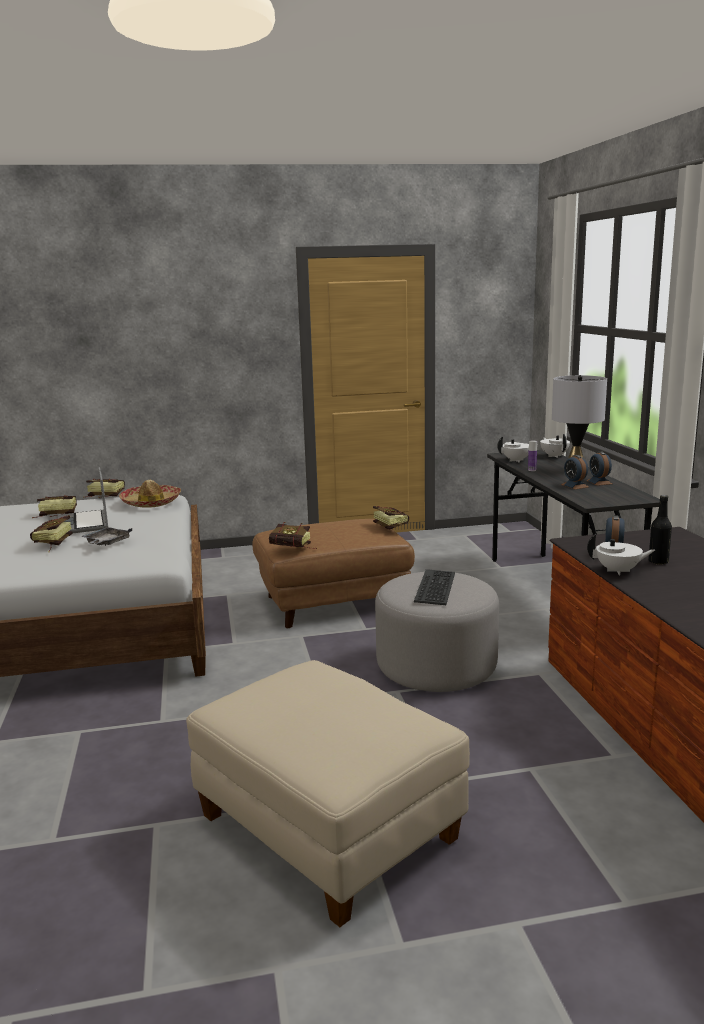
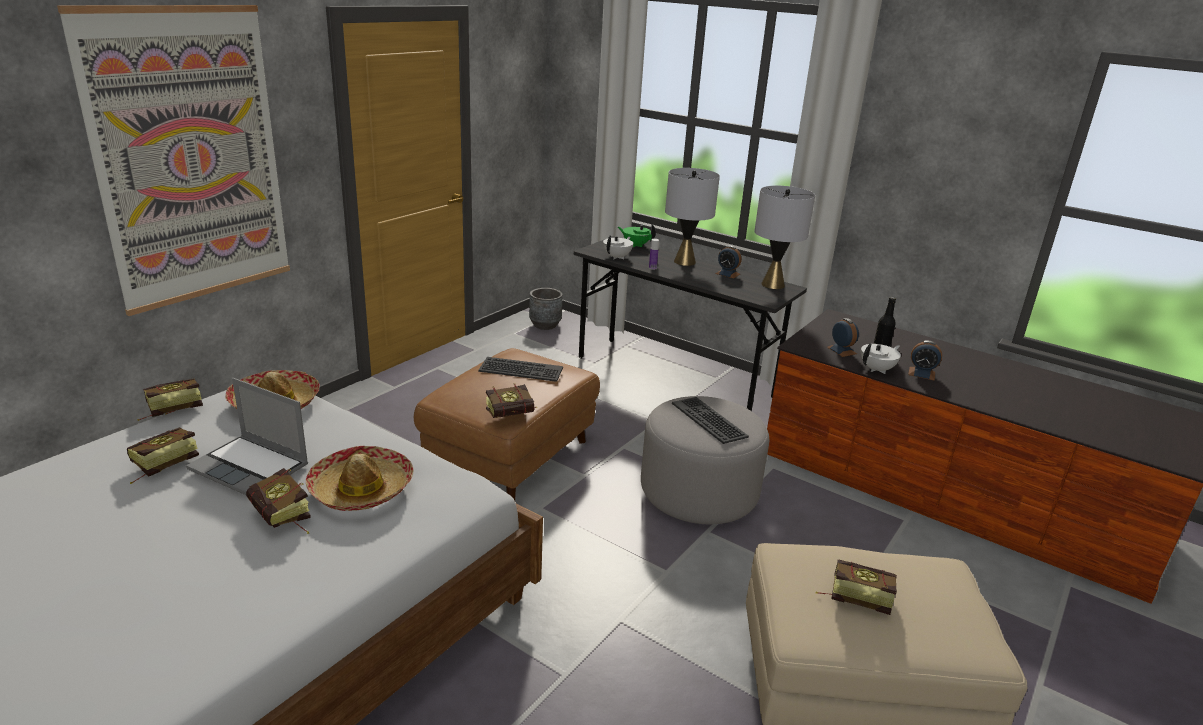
camera: 45 degrees left, 10 degrees up
(106, 543) = (361, 489): grey tray -> hat
(181, 346) = (190, 158): none -> picture
(347, 528) = (520, 370): none -> keyboard
(388, 526) = (550, 356): book -> book (853, 596)
(501, 535) = (545, 325): none -> grey planter
(554, 456) = (635, 245): white teapot -> green teapot
(575, 486) = (720, 282): alarm clock -> alarm clock (921, 373)
(629, 494) = (772, 285): none -> grey table lamp

